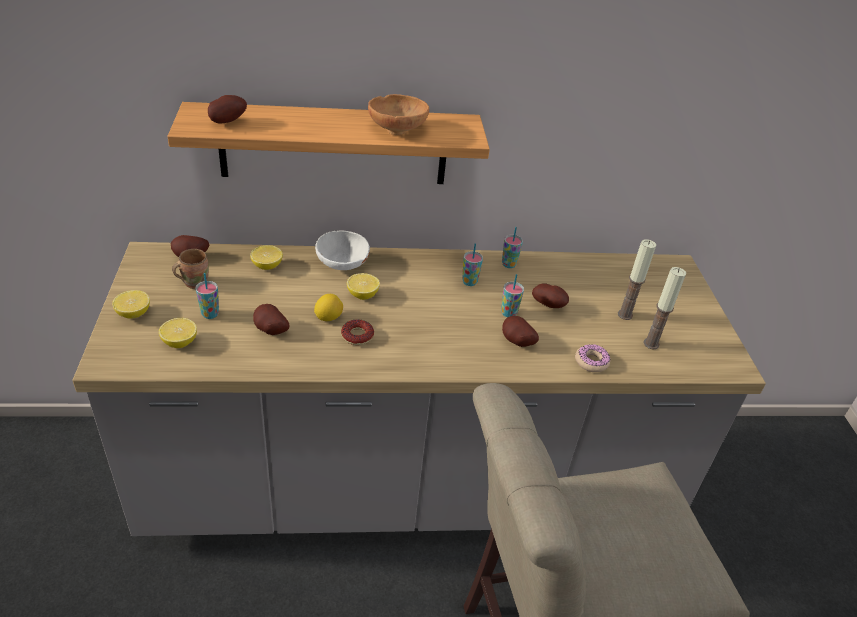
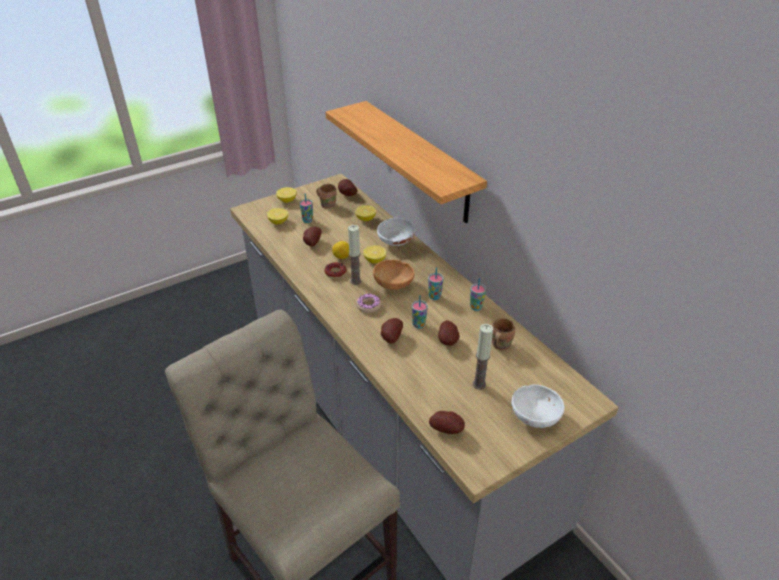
camera: 65 degrees right, 0 degrees up
(227, 121) = (359, 117): potato -> potato (447, 429)
(398, 129) = (421, 161): brown bowl -> brown bowl (394, 285)
(576, 277) = (499, 345): none -> brown mug
(591, 362) = (403, 380): donut -> donut (368, 306)
(651, 344) = (456, 408): candle -> candle (355, 281)
(683, 302) = (535, 416): none -> white bowl

